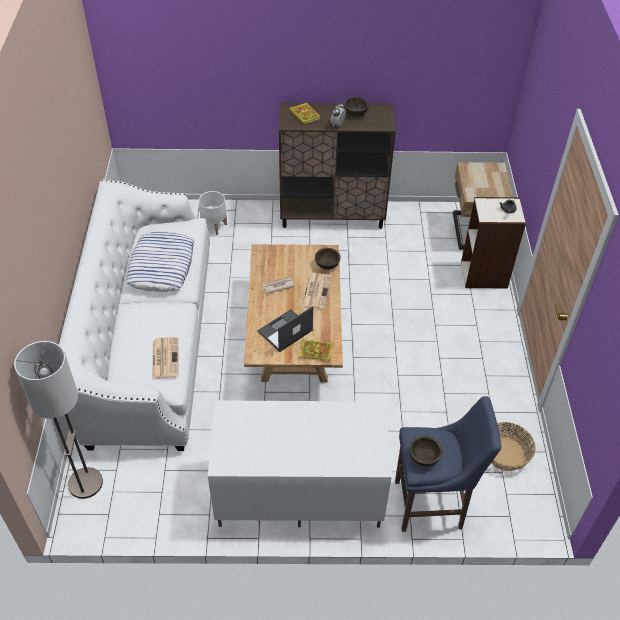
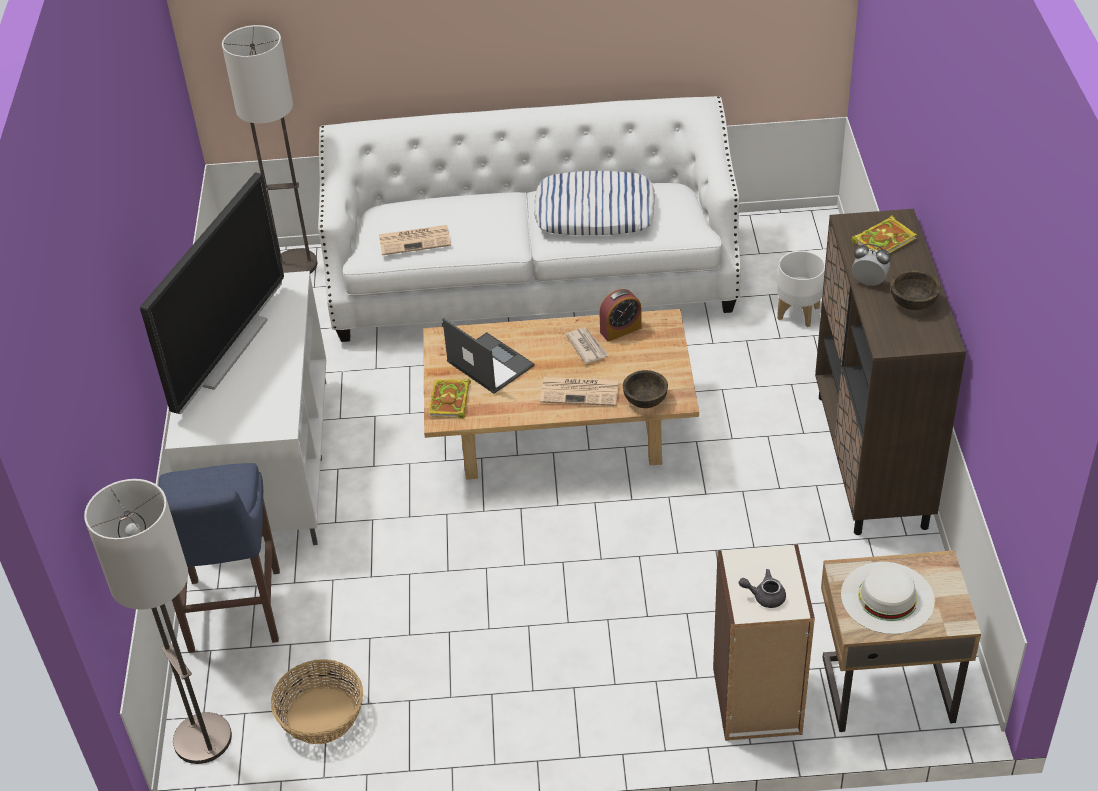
camera: 90 degrees right, 5 degrees down
(265, 270) = (620, 330): none -> alarm clock
(294, 446) = (226, 350): none -> television
(424, 457) = (195, 484): brown bowl -> none
(486, 185) = (887, 597): none -> white hat
(526, 515) = (202, 739): none -> floor lamp

